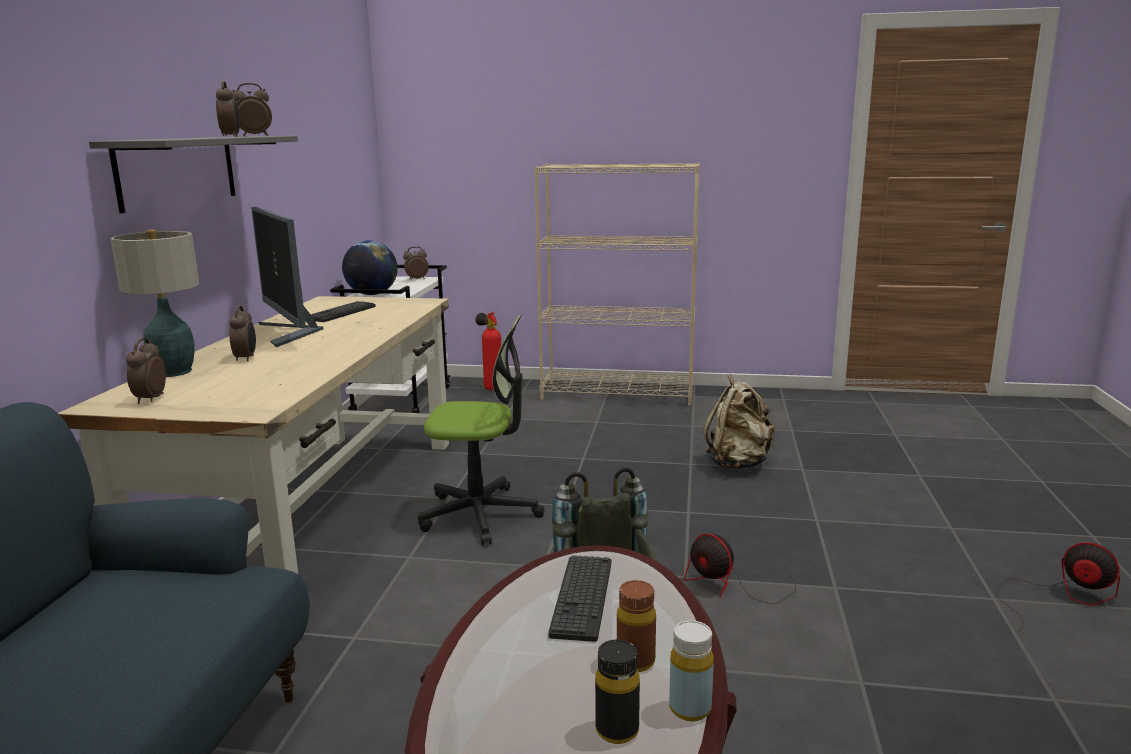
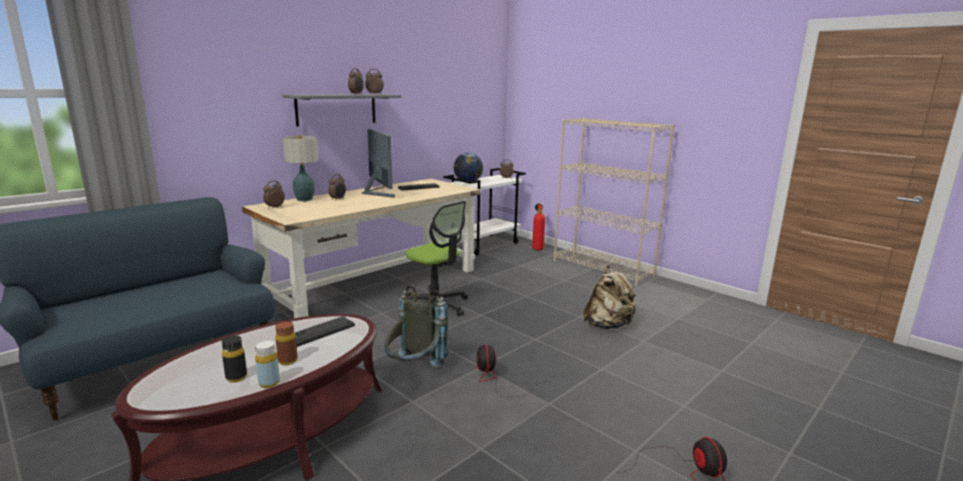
camera: 35 degrees right, 0 degrees up
(290, 333) = (378, 192): monitor -> monitor turned 150 degrees clockwise

